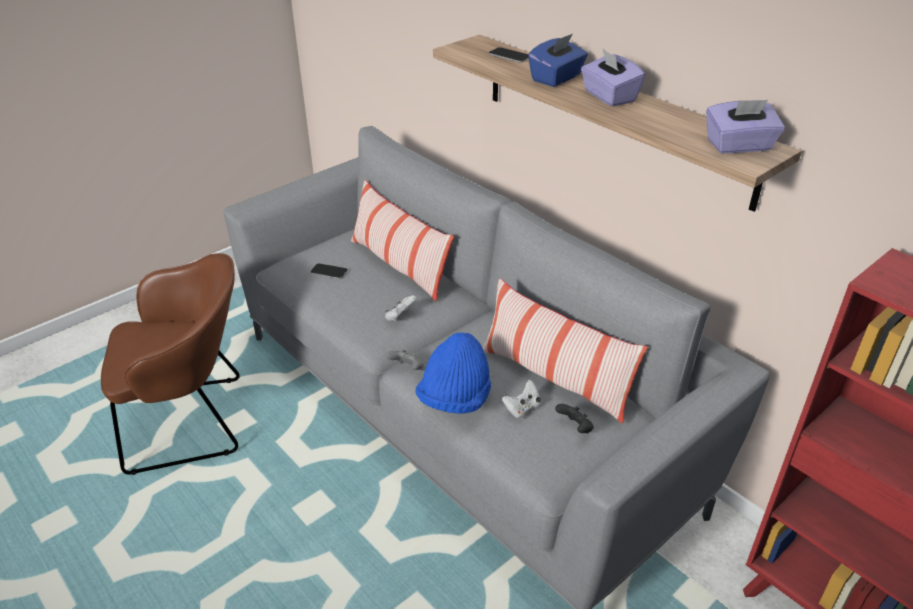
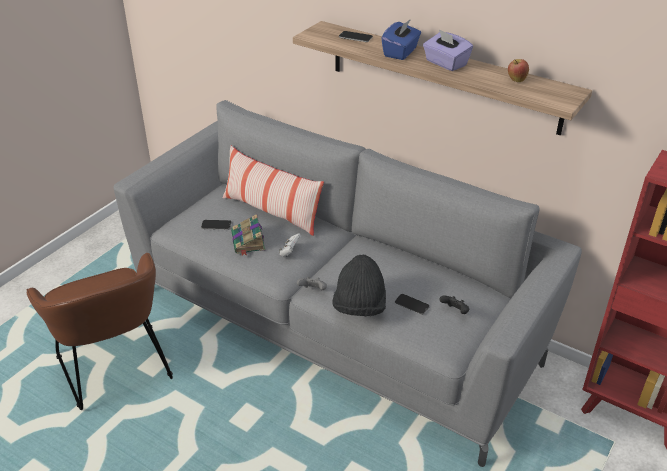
camera: 15 degrees left, 0 degrees up
(194, 423) = (116, 371): brown armchair -> brown armchair turned 90 degrees clockwise
(357, 297) = (248, 242): none -> book
(455, 398) = (359, 306): blue hat -> black hat
(522, 408) = (411, 305): white game controller -> phone
(555, 378) = (426, 279): pillow -> none
(696, 126) = (516, 80): none -> apple
(739, 146) = (551, 91): purple tissue box -> none

